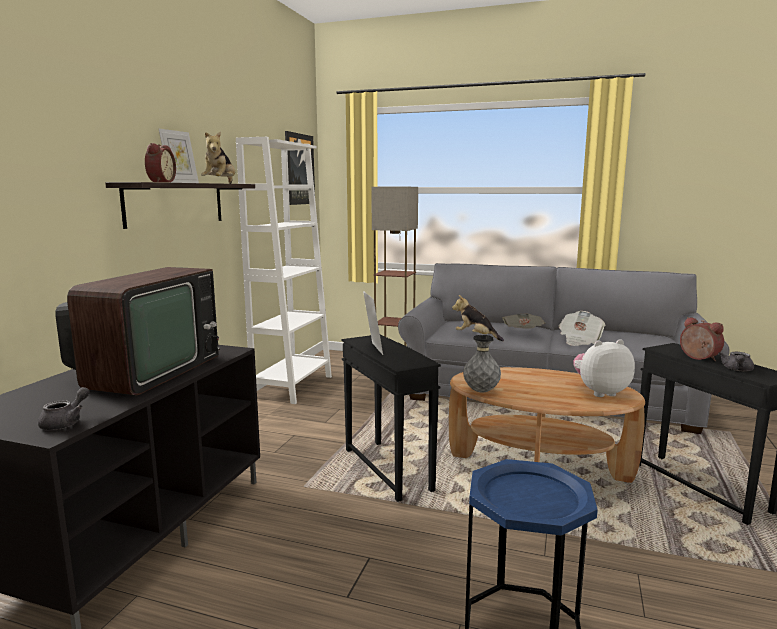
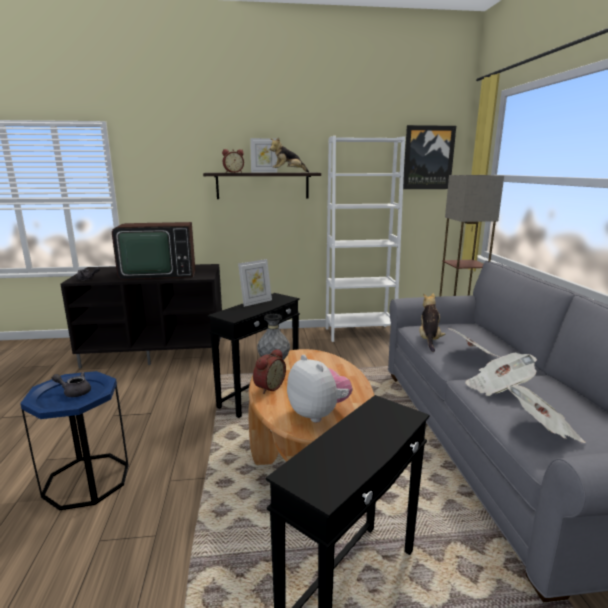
camera: 65 degrees right, 5 degrees up
(642, 345) = (542, 429): none -> newspaper
(698, 358) = (359, 429): alarm clock -> alarm clock (268, 387)
(737, 370) = (325, 456): grey teapot -> grey teapot (74, 392)

